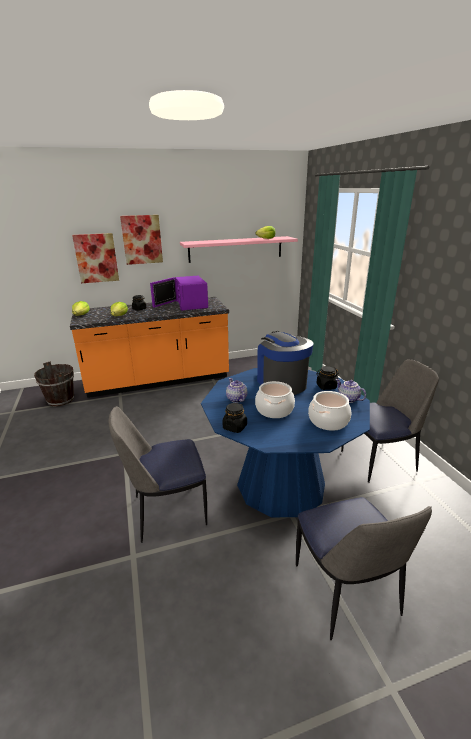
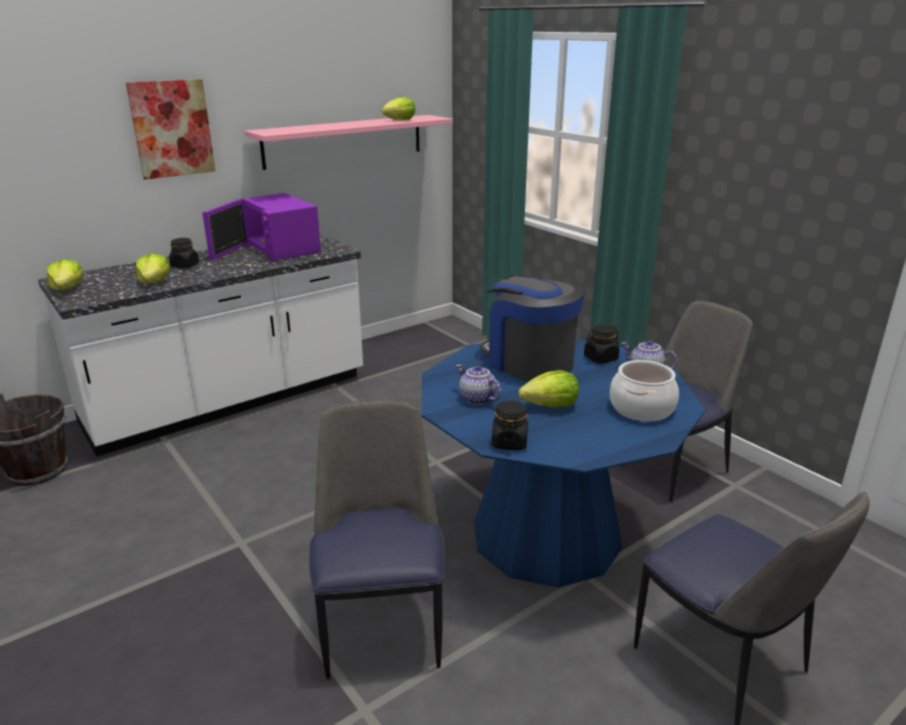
camera: 20 degrees left, 0 degrees up
(96, 258) = (81, 169): picture -> none
(158, 380) = (229, 401): orange counter -> white counter
(167, 511) = (382, 622): chair -> chair turned 120 degrees clockwise
(274, 410) = (550, 405): cooking pot -> lettuce

